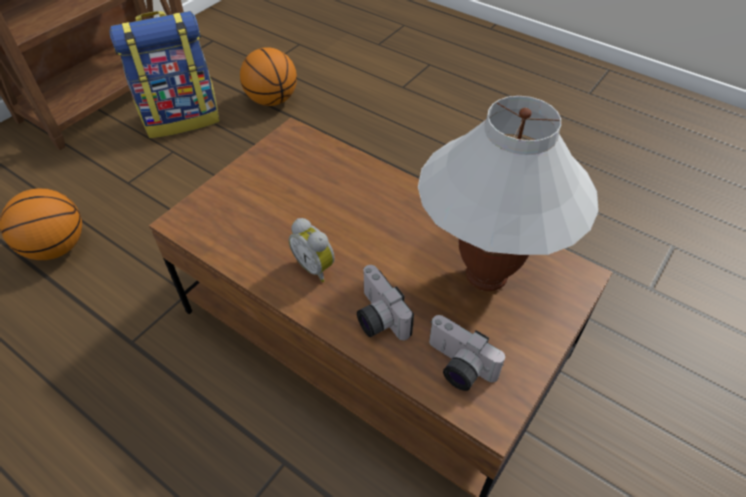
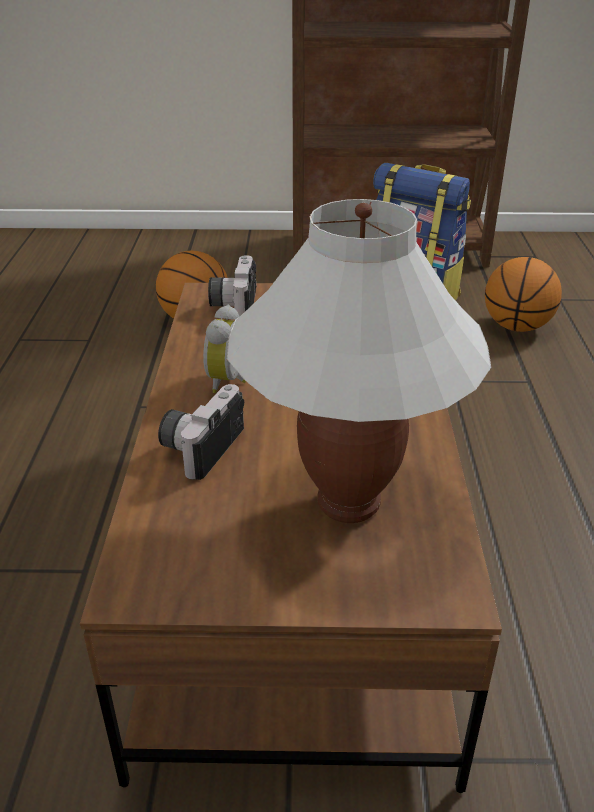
camera: 55 degrees right, 15 degrees down
(457, 367) = (182, 532): camera -> camera (233, 304)

